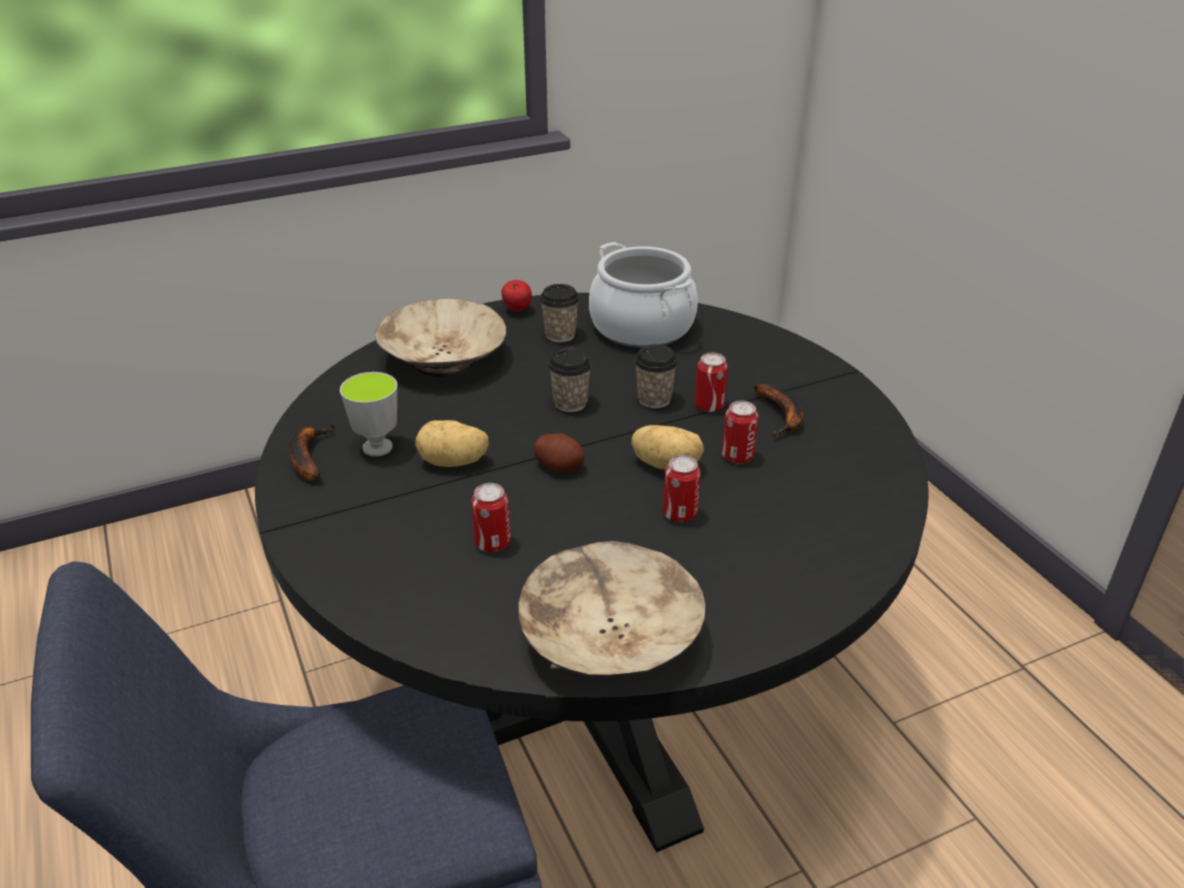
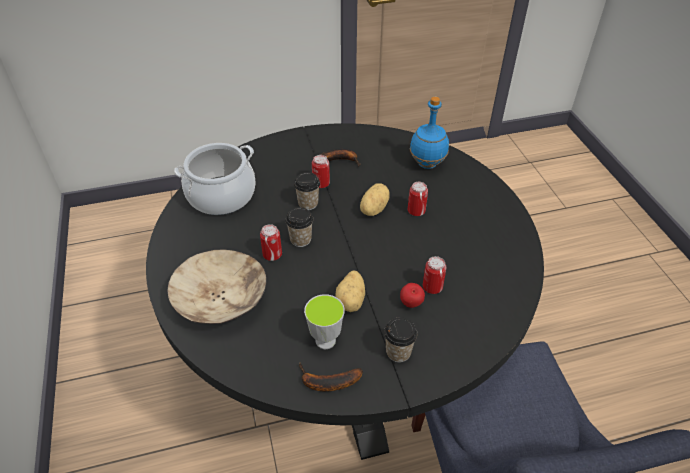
camera: 80 degrees left, 10 degrees up
(517, 310) = (168, 254): apple -> apple (411, 304)
(559, 466) = (365, 252): potato -> none
(560, 335) = (214, 235): cup -> cup (398, 352)
(610, 637) = (505, 249): beige bowl -> none
(737, 456) = (371, 182): can -> can (272, 255)
(830, 520) = (427, 164): none -> blue bottle

